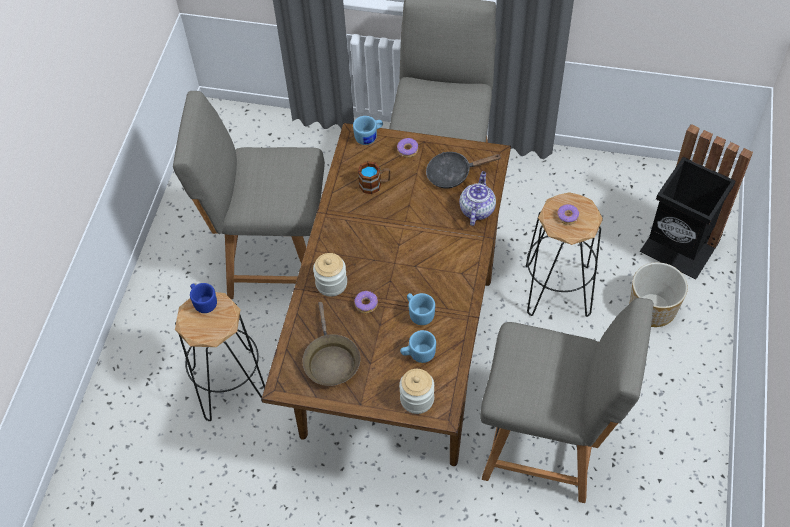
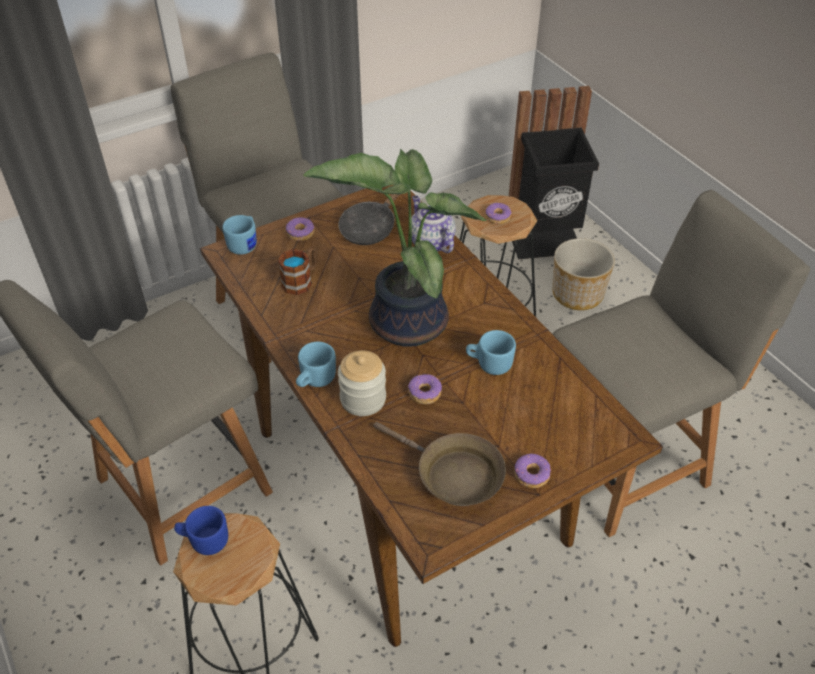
camera: 45 degrees left, 10 degrees down
(368, 392) = (532, 475): none -> donut
(403, 252) = (404, 321): none -> potted plant
(417, 399) = (587, 444): jar -> none
(418, 354) = (534, 401): blue mug -> blue mug (314, 380)

